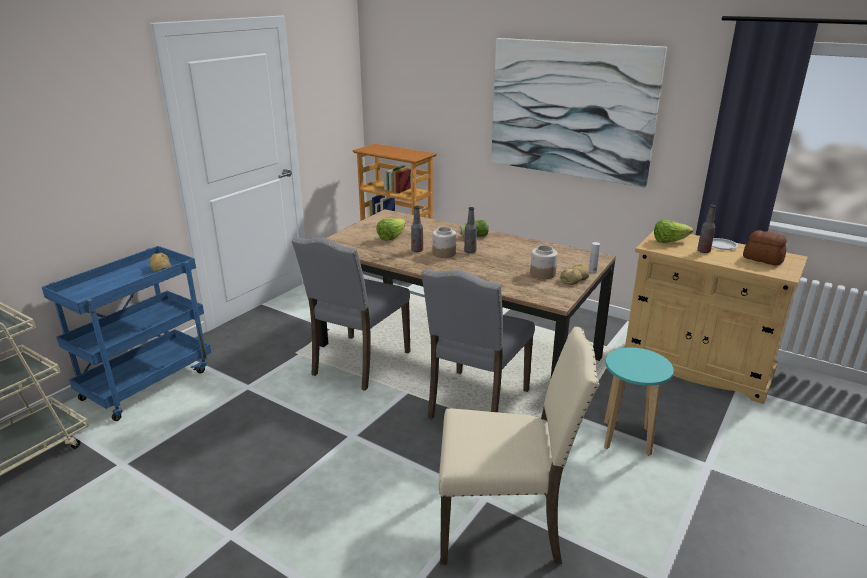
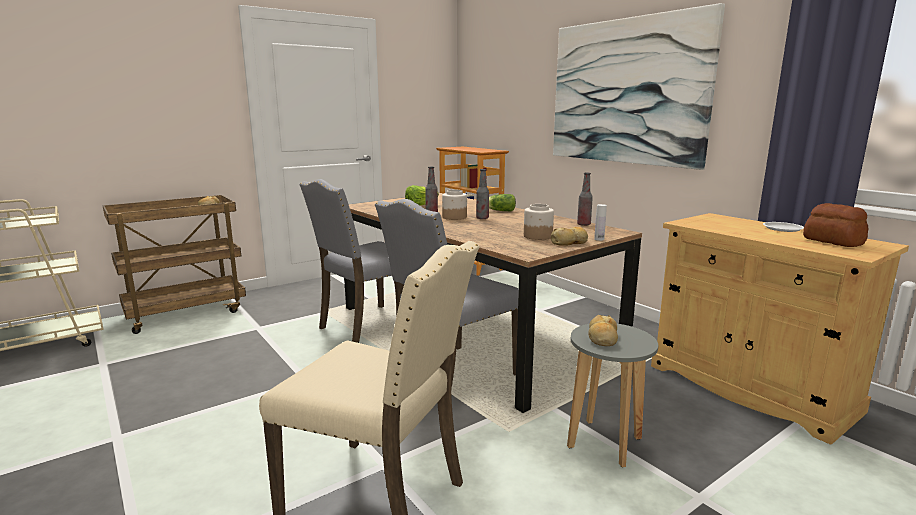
camera: 20 degrees right, 10 degrees down
(147, 383) = (187, 313): blue cart -> brown cart
(627, 438) = (605, 443): turquoise stool -> grey stool
(631, 365) = (602, 338): none -> bread
(669, 241) = (713, 222): lettuce -> none
(703, 251) = (751, 230): bottle -> bottle (583, 224)

